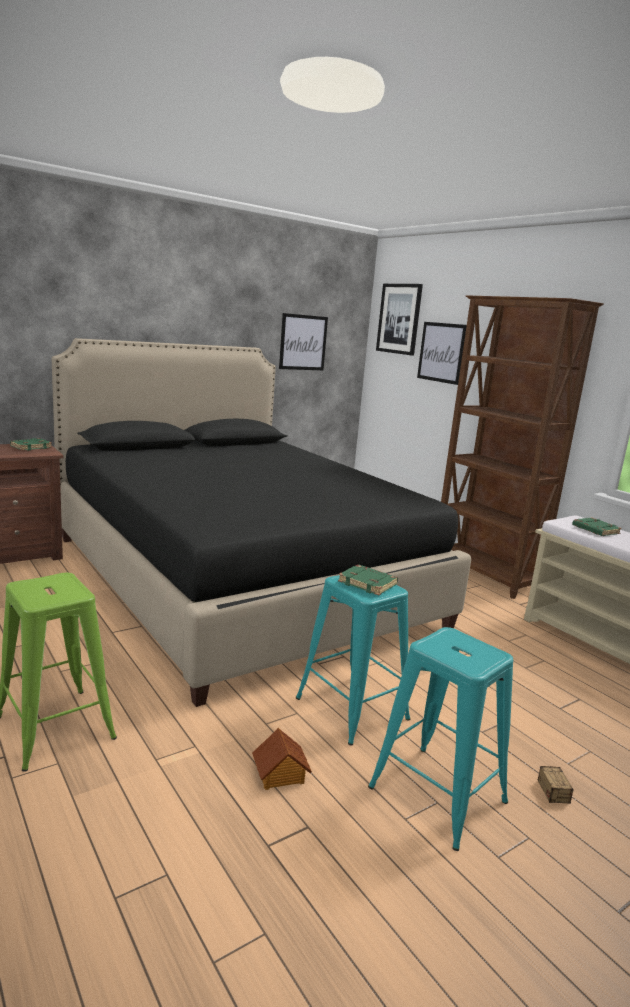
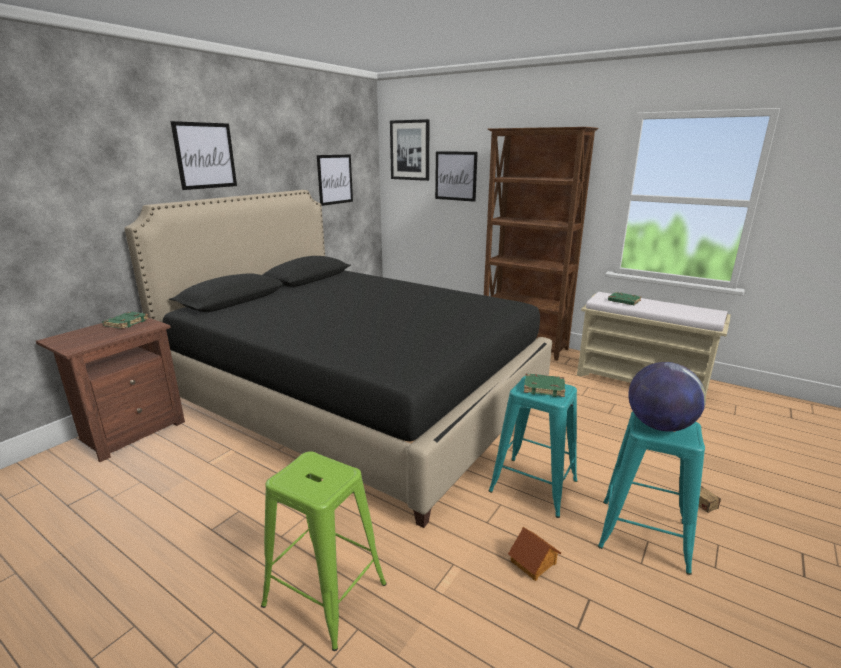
camera: 20 degrees left, 5 degrees up
(149, 299) = (205, 155): none -> picture
(455, 646) = (659, 426): none -> globe

